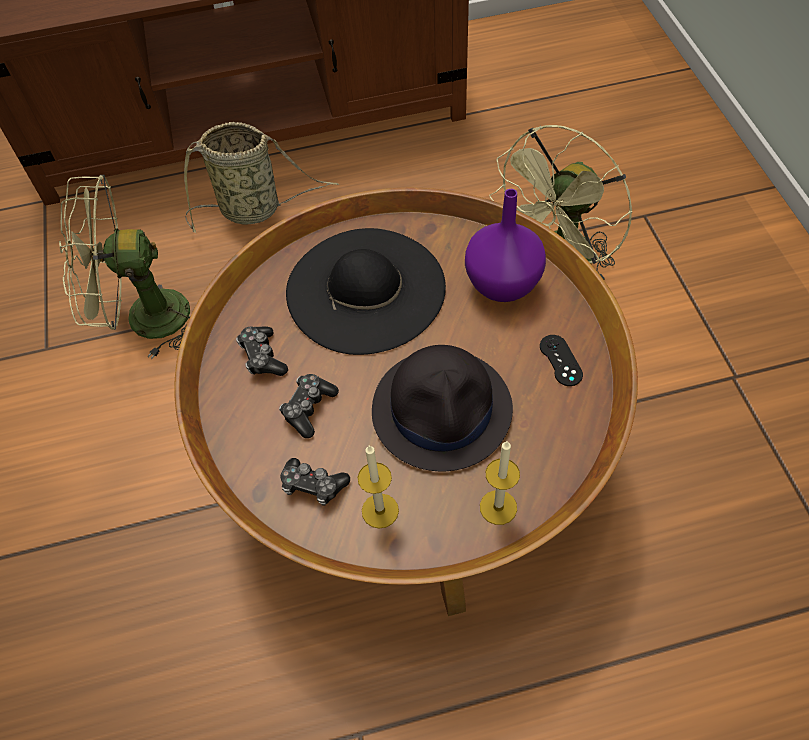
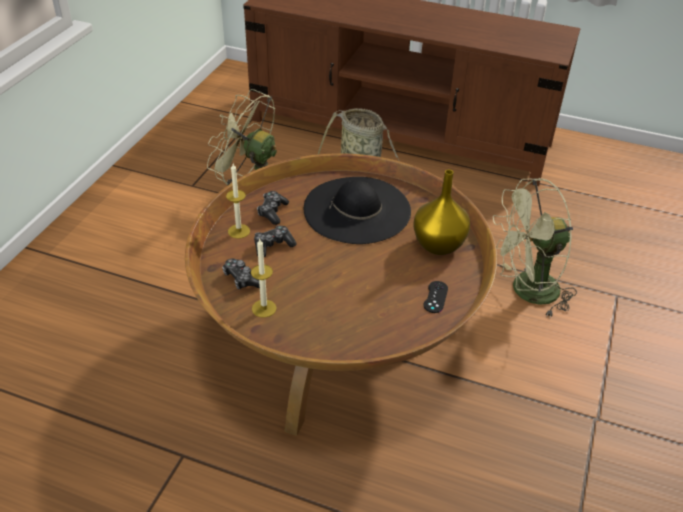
camera: 30 degrees right, 15 degrees down
(443, 409) = (343, 283): black hat -> none
(498, 507) = (328, 342): candle -> candle (239, 231)
(504, 283) = (439, 245): purple vase -> yellow vase

